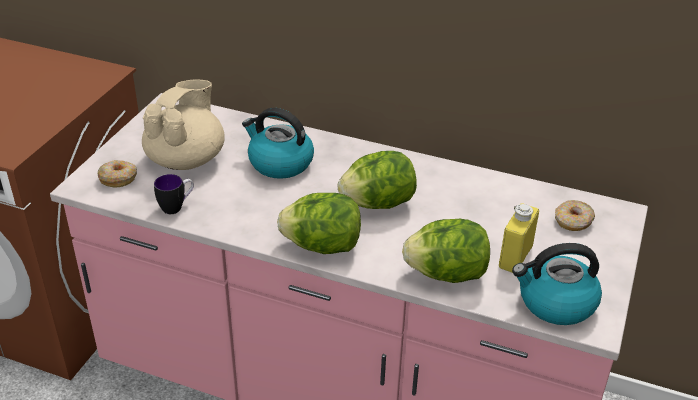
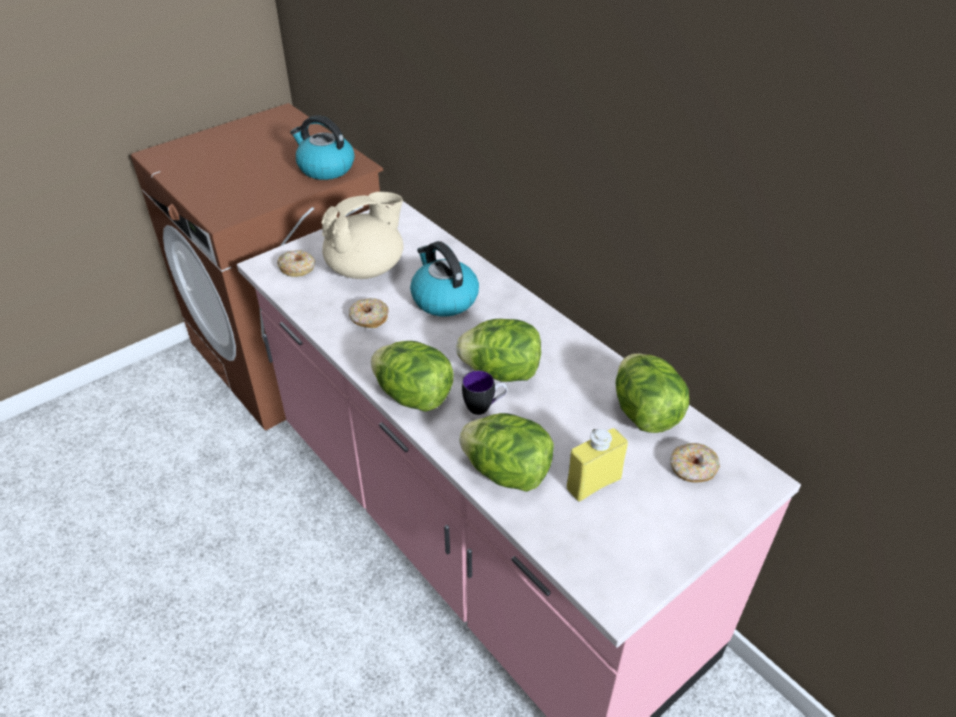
camera: 30 degrees right, 5 degrees up
(177, 207) = (322, 311): mug -> mug (484, 407)
(226, 199) = (368, 318): none -> donut
(509, 196) = (644, 413): none -> lettuce
(555, 303) = (594, 552): kettle -> kettle (325, 168)

